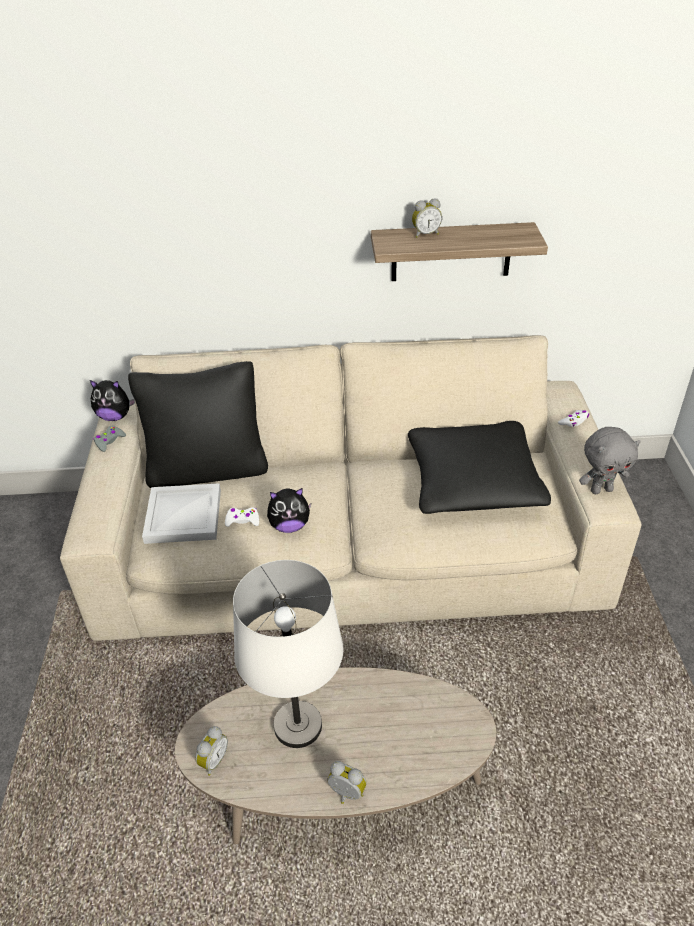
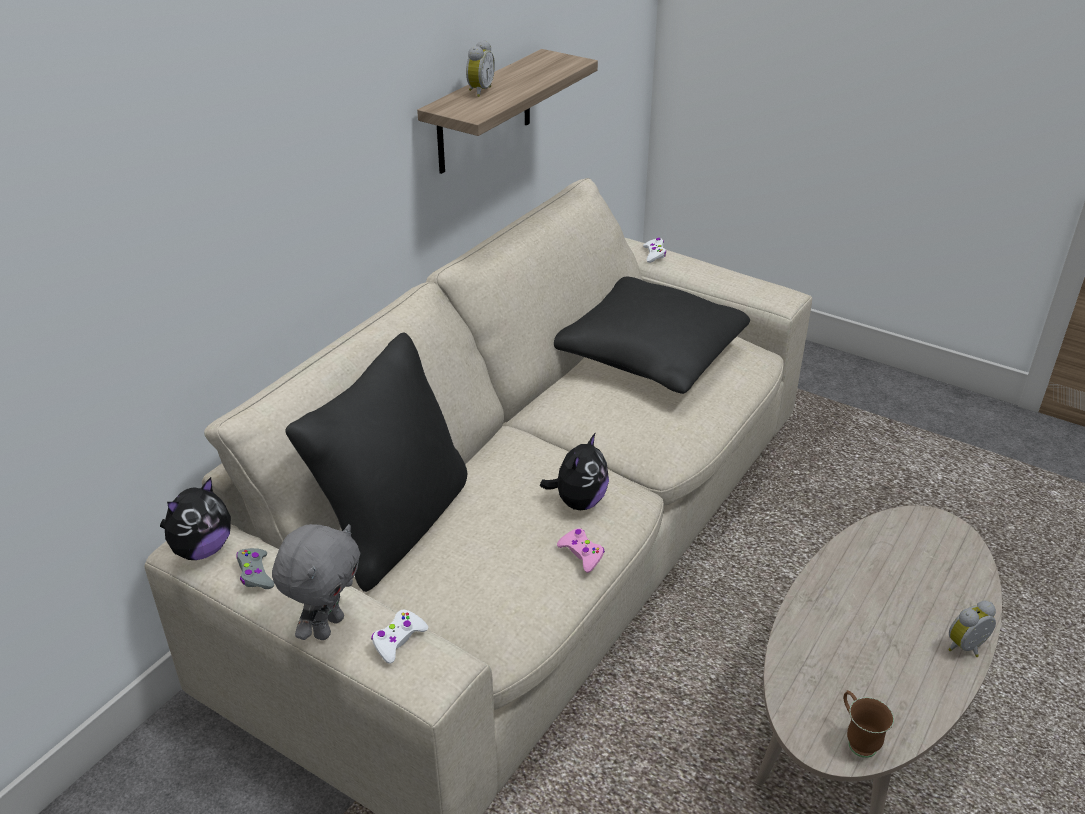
camera: 55 degrees left, 5 degrees down
(182, 517) = (464, 582): white tray -> none
(212, 760) = (857, 740): alarm clock -> brown mug
(242, 520) = (530, 533): white game controller -> white game controller (398, 640)
(244, 550) = (581, 554): none -> pink game controller
(298, 726) = (855, 645): white table lamp -> none
(601, 489) = (757, 289): grey plush toy -> grey plush toy (327, 626)

